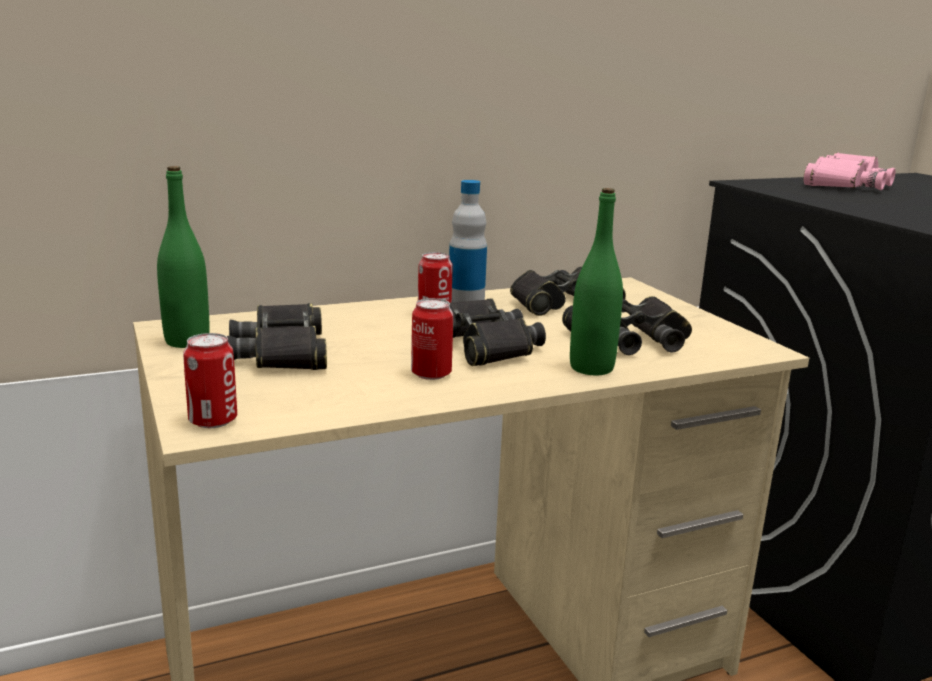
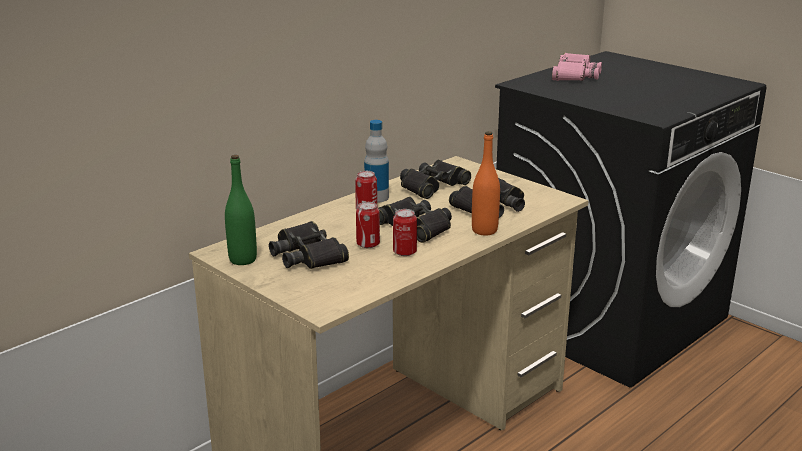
camera: 20 degrees left, 5 degrees up
(213, 420) = (322, 304): can -> can (368, 244)
(591, 368) = (484, 230): green bottle -> orange bottle

